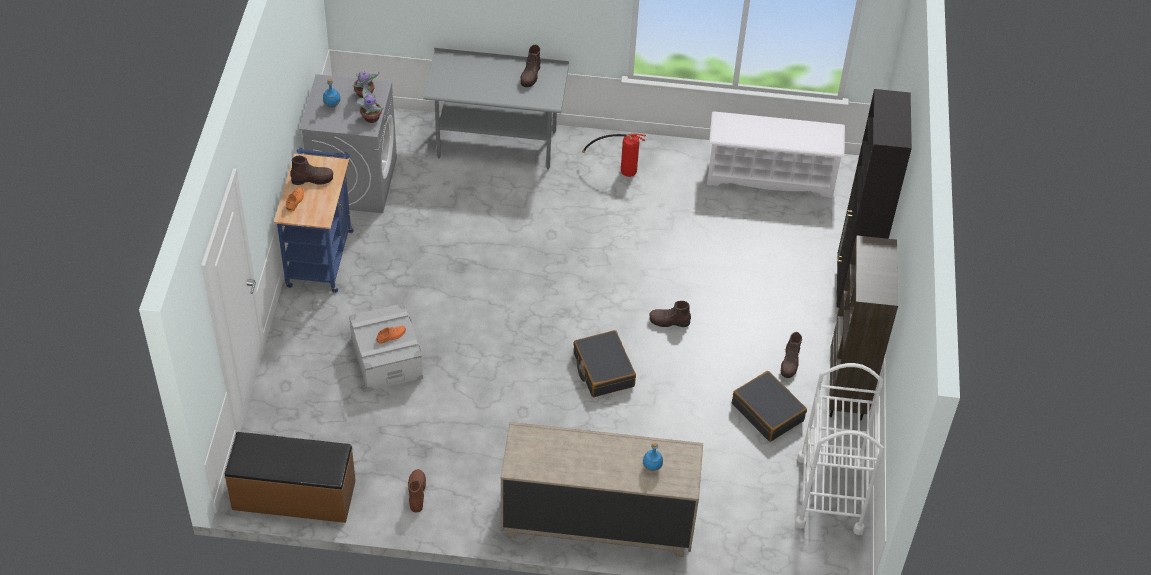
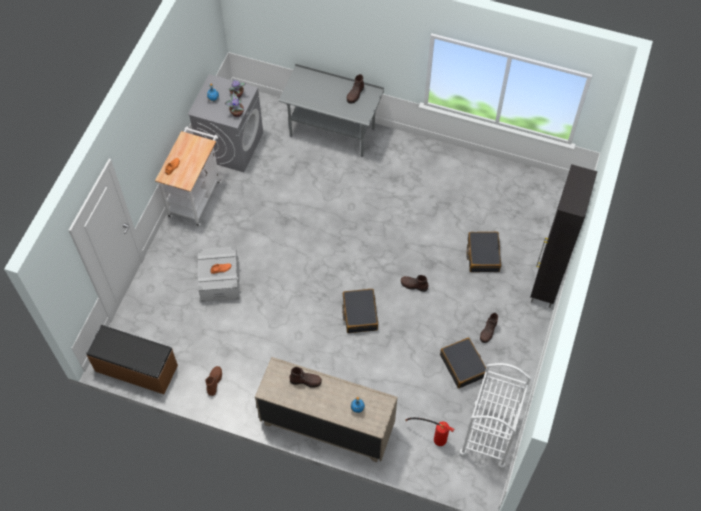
camera: 15 degrees right, 10 degrees up
(312, 179) = (188, 152): brown boot -> brown boot (306, 381)
(320, 254) = (196, 196): blue cart -> white cart
(619, 169) = (410, 164): fire extinguisher -> fire extinguisher (433, 437)
(754, 268) = (483, 255): none -> black suitcase
(770, 176) = (513, 186): white shoe rack -> none
(847, 392) = (522, 361): brown bookcase -> none

